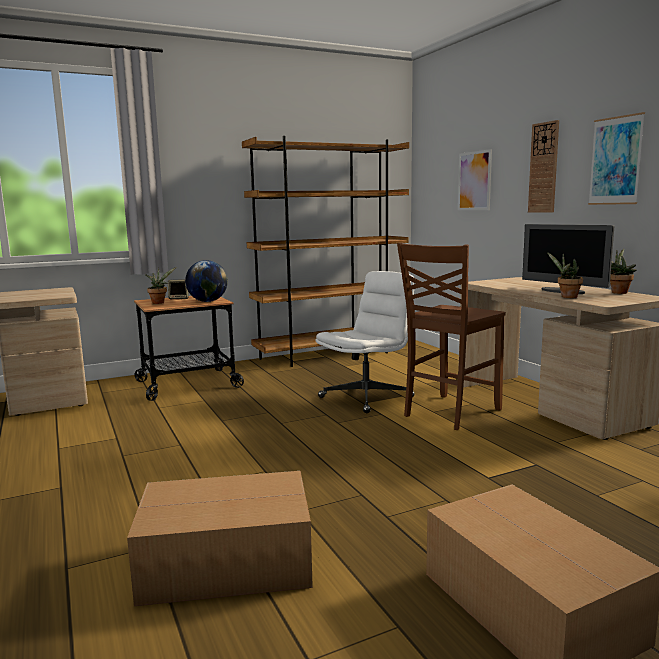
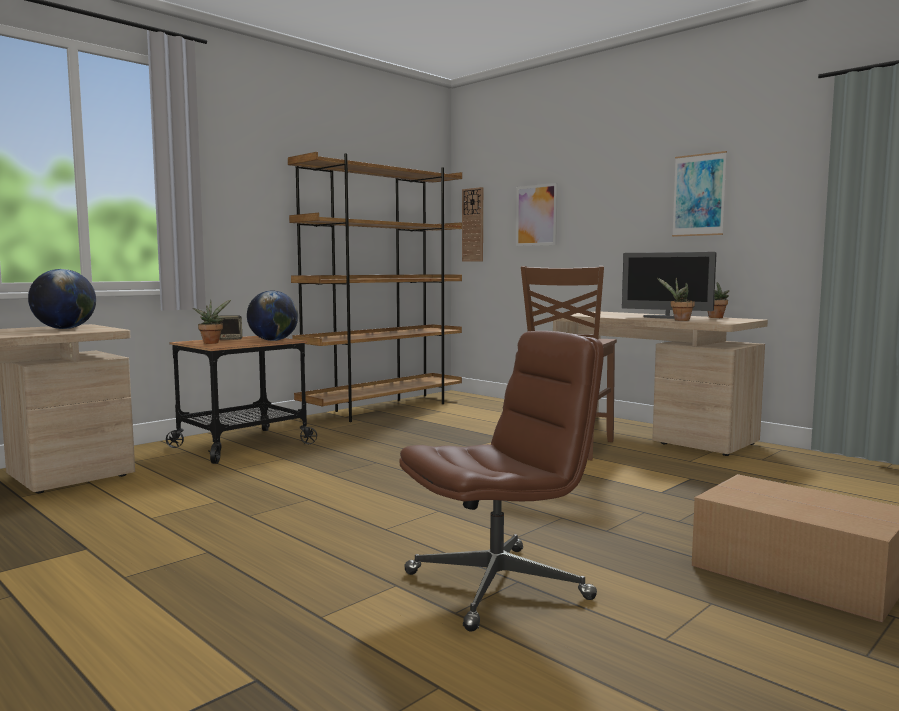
camera: 20 degrees left, 5 degrees down
(38, 293) = (64, 329): none -> globe
(229, 563) = (498, 585): cardboard box -> brown office chair
(366, 397) = (468, 441): white office chair -> none
(543, 168) = (620, 201): wall clock -> wall clock (473, 225)

